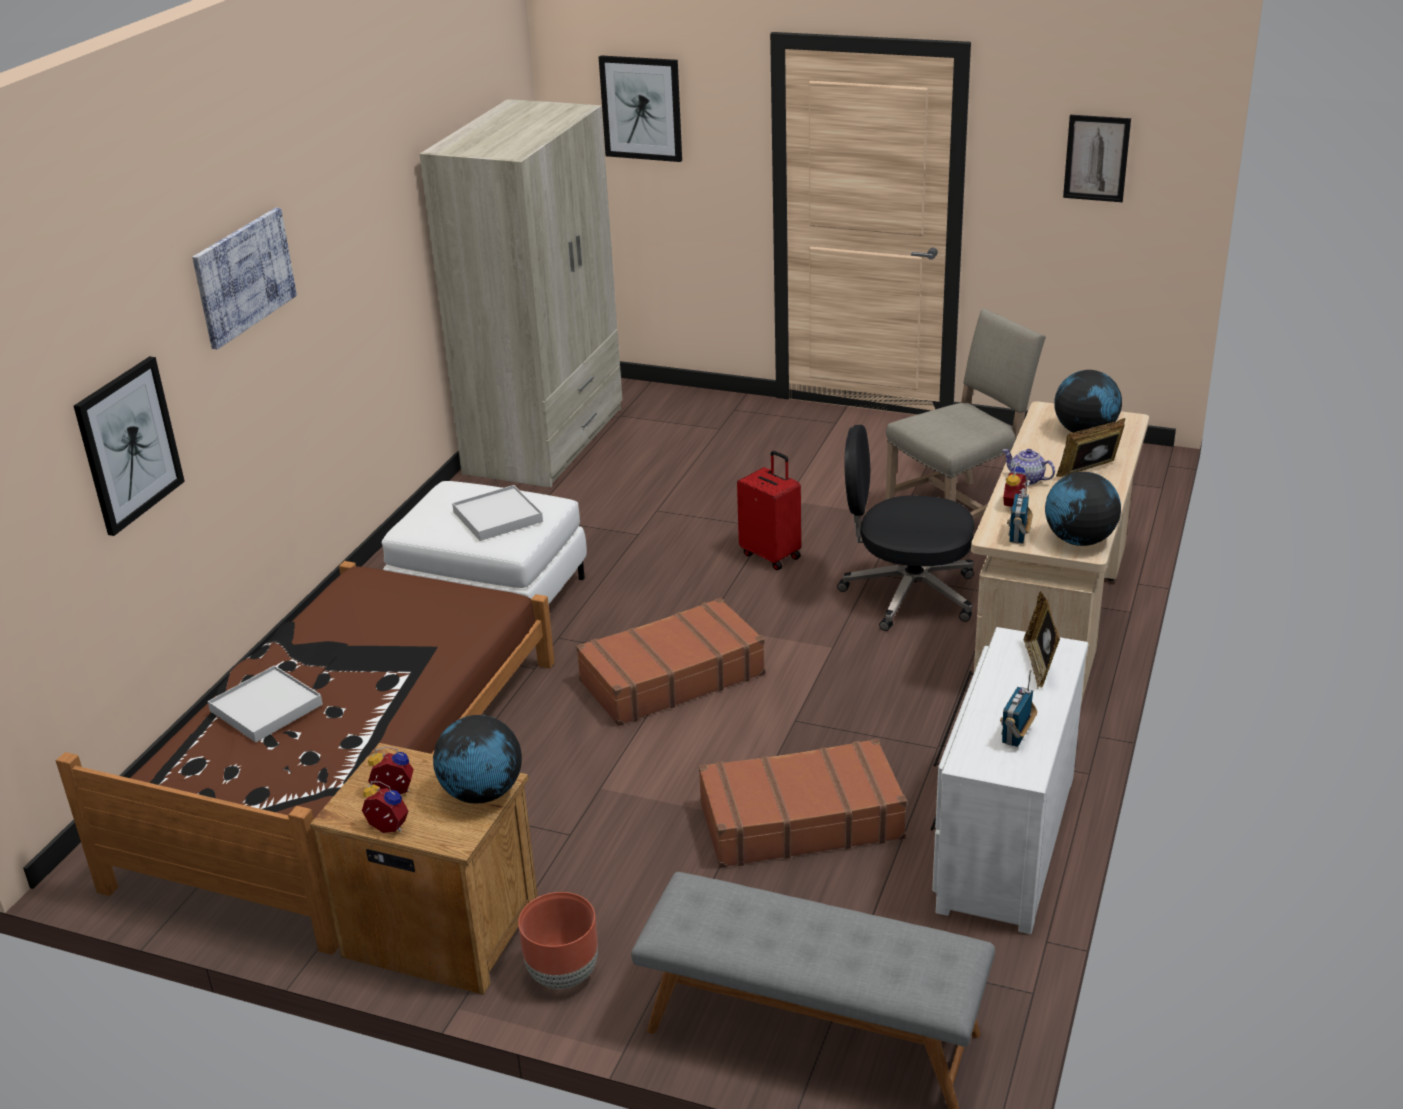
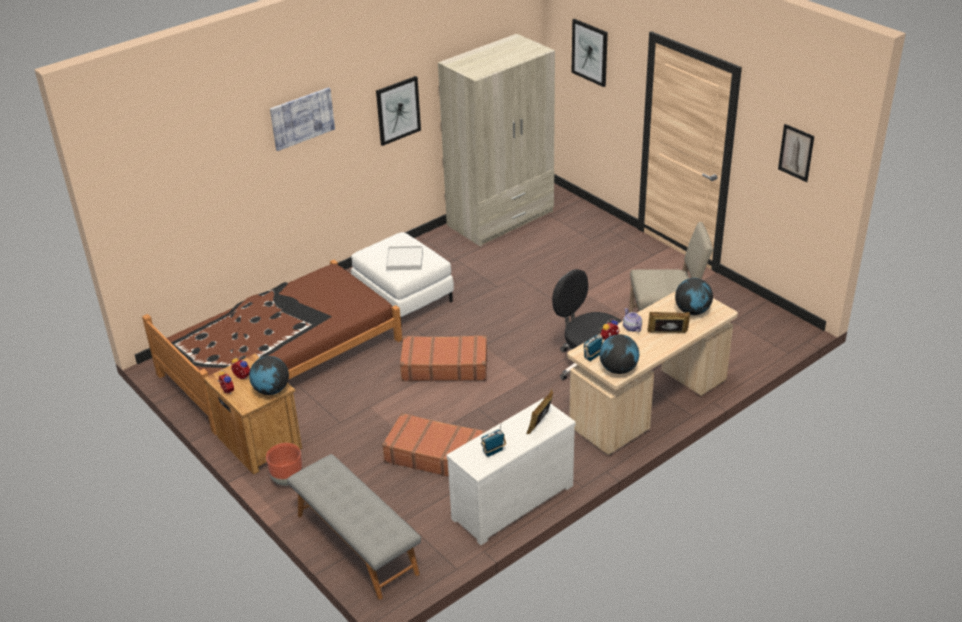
camera: 30 degrees right, 5 degrees up
(128, 445) = (218, 188): picture -> picture (398, 110)
(266, 707) = (245, 320): white tray -> none
(772, 555) = (548, 320): red suitcase -> none

